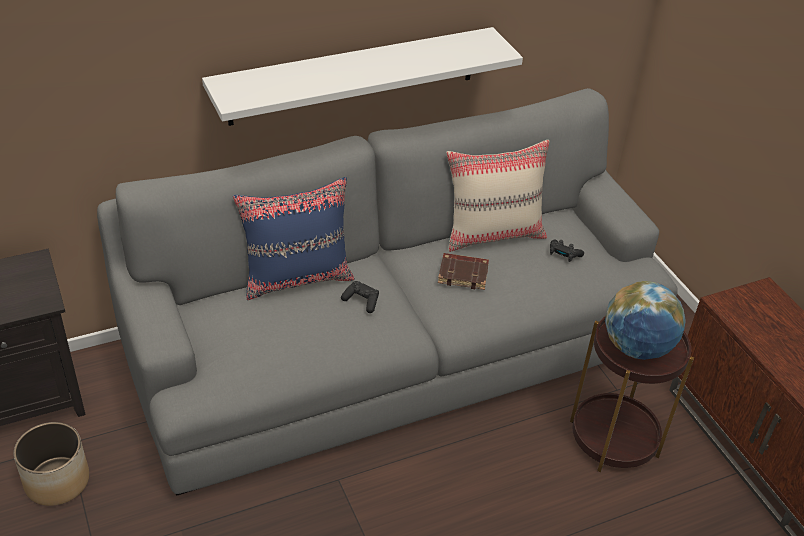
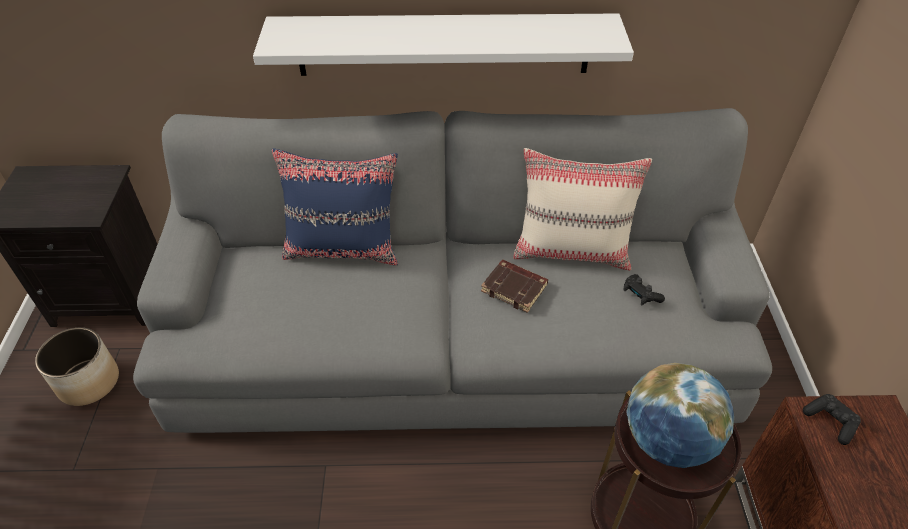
camera: 25 degrees right, 5 degrees up
(361, 301) = (391, 290): black game controller -> black game controller (830, 422)

